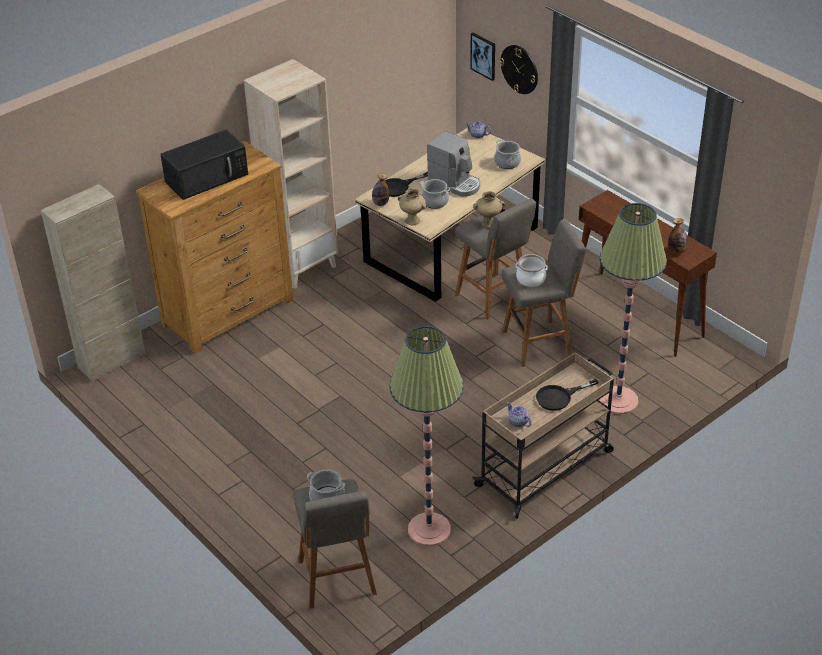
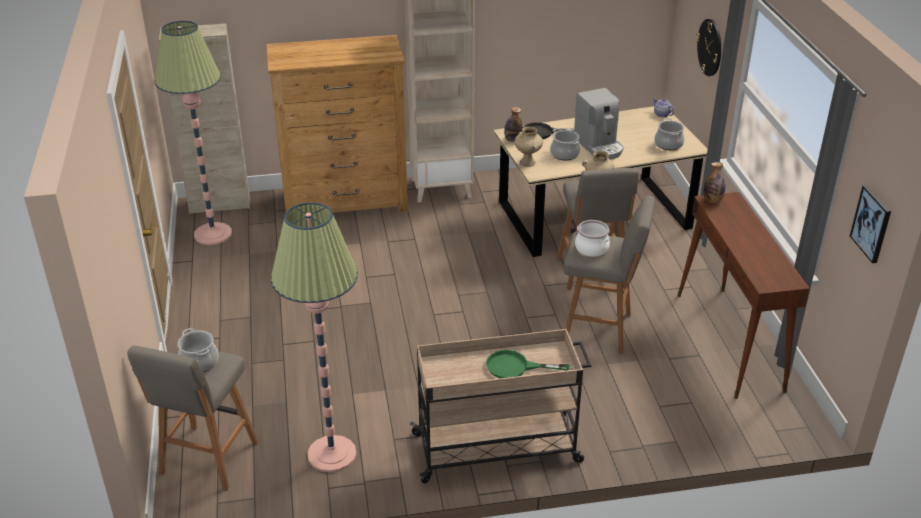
camera: 30 degrees right, 5 degrees down
(207, 177) = (332, 51): black microwave -> none
(483, 56) = (689, 31): picture -> picture (871, 223)
(518, 422) = (449, 373): teapot -> none
(559, 397) = (515, 367): black frying pan -> green frying pan
(618, 400) = (634, 416): floor lamp -> floor lamp (213, 234)
(676, 251) = (762, 271): bottle -> bottle (712, 200)

